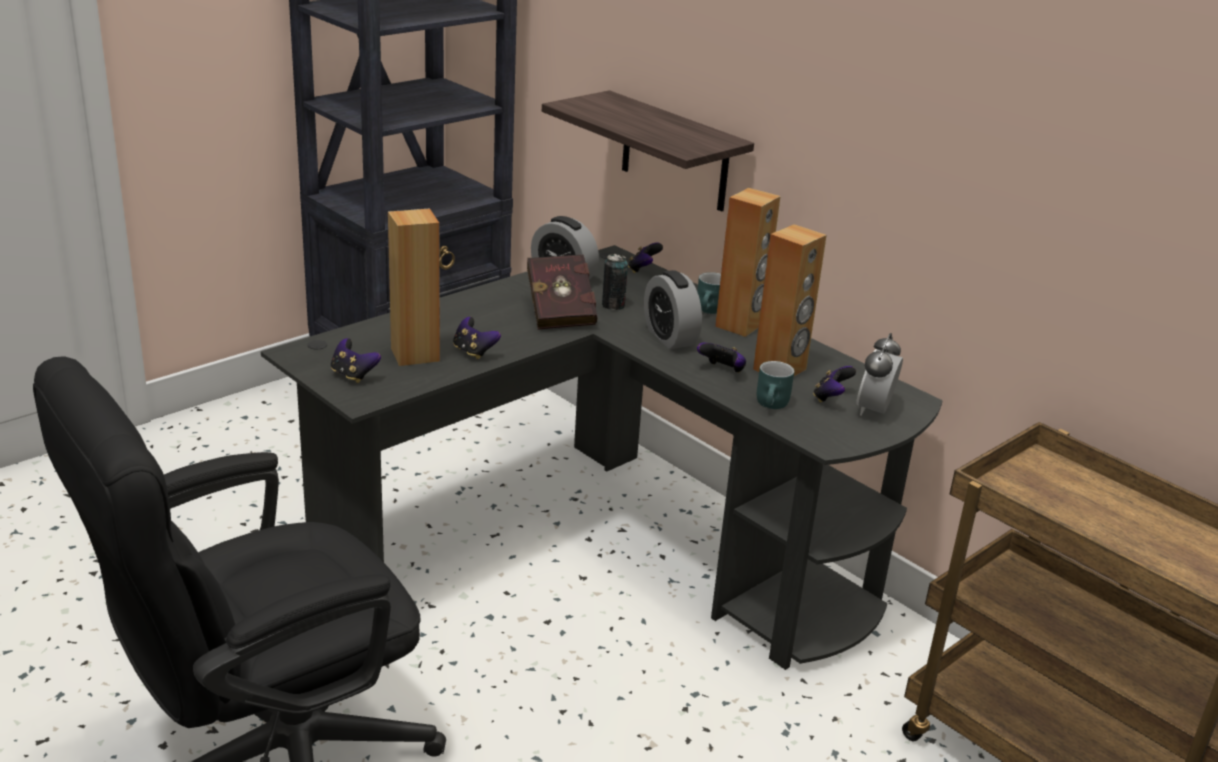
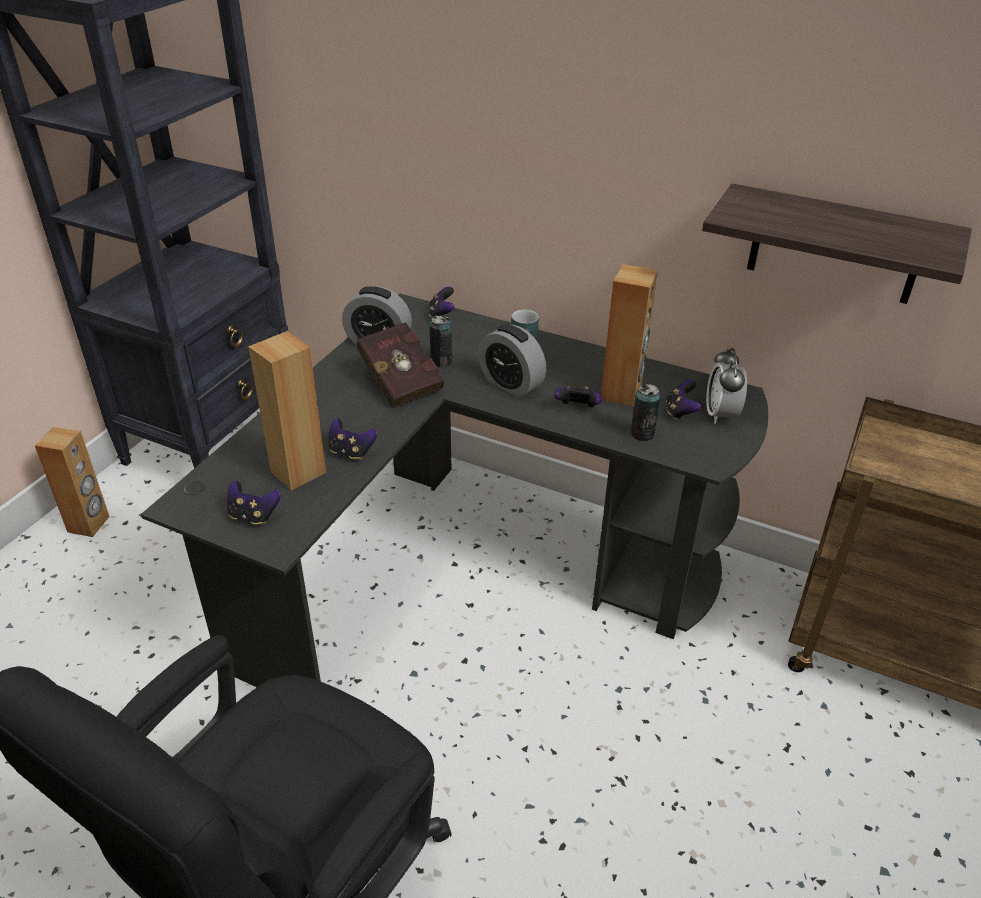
camera: 20 degrees left, 10 degrees up
(675, 152) = (453, 202): shelf -> shelf (835, 245)
(740, 325) = (559, 354): brown speaker -> brown speaker (89, 524)
(773, 405) = (642, 434): turquoise mug -> can

